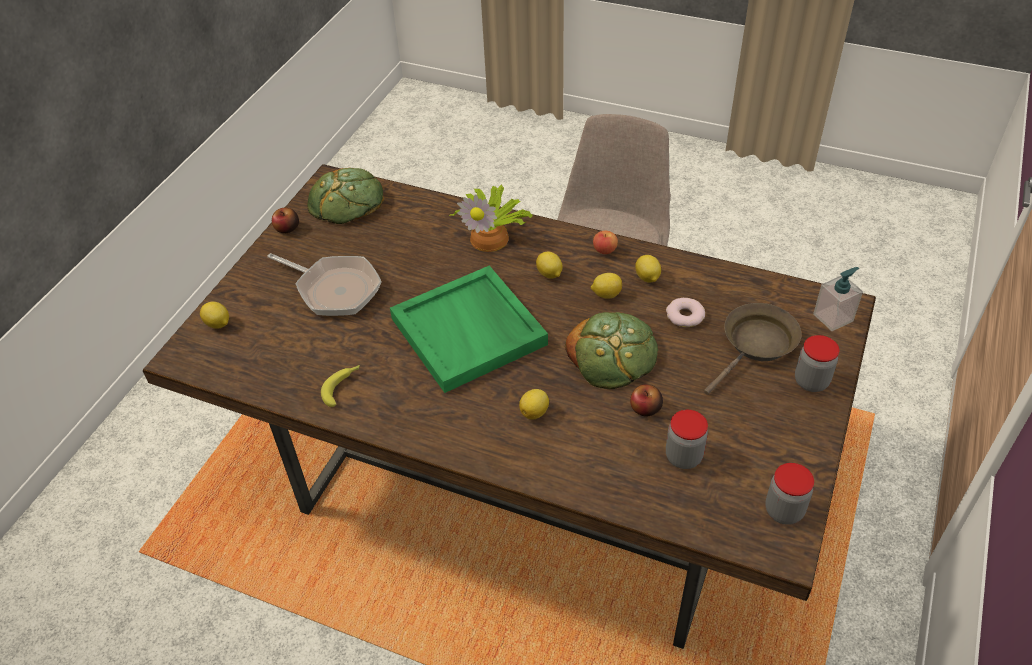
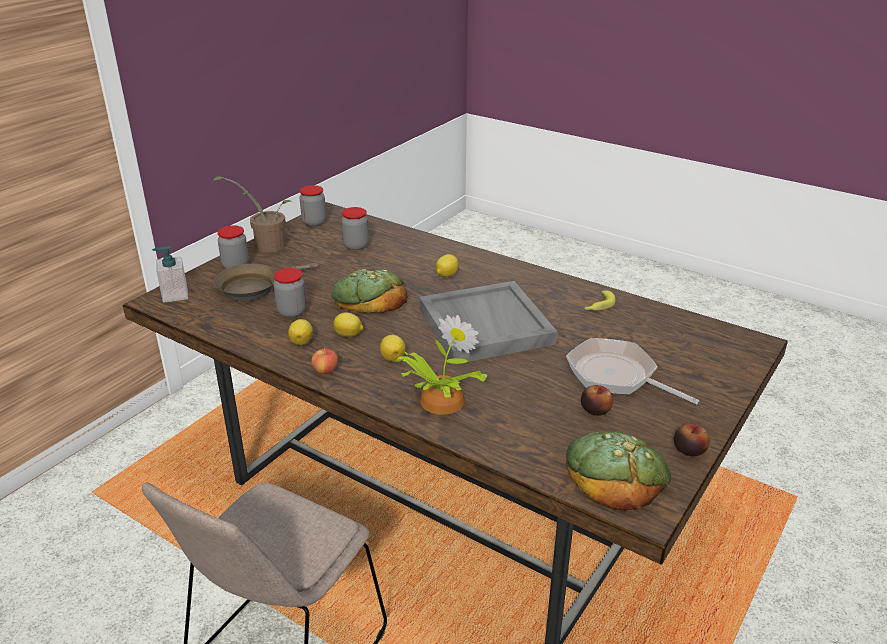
camera: 170 degrees left, 15 degrees down
(218, 324) = (730, 363): lemon -> none
(470, 331) = (484, 325): green tray -> grey tray
(645, 408) = (365, 267): apple -> apple (595, 410)
(685, 316) = (292, 311): donut -> jar
(809, 433) = (265, 245): none -> potted plant

